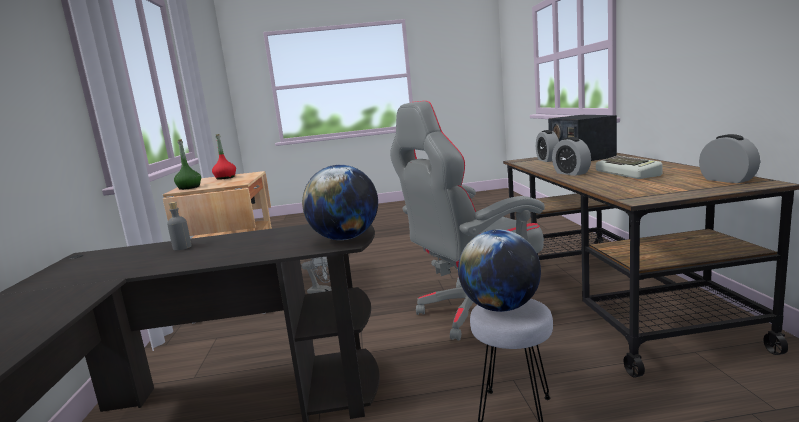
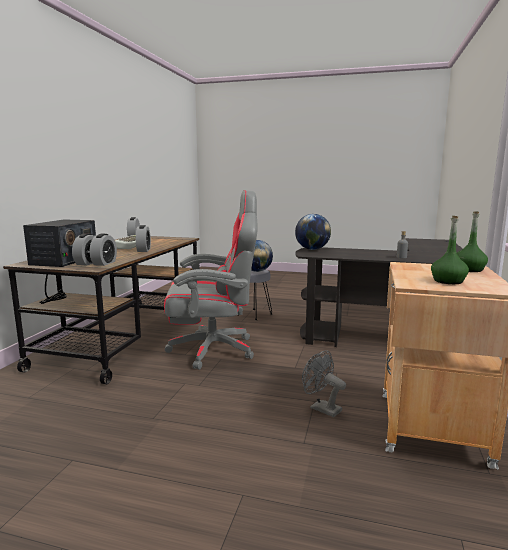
camera: 160 degrees left, 0 degrees up
(225, 178) = (448, 281): red bottle -> green bottle
(533, 162) = (104, 263): none -> alarm clock

